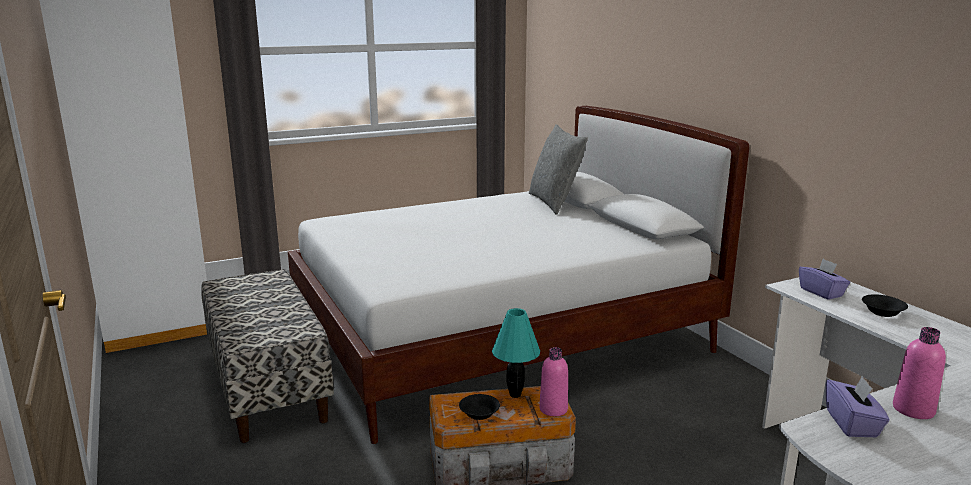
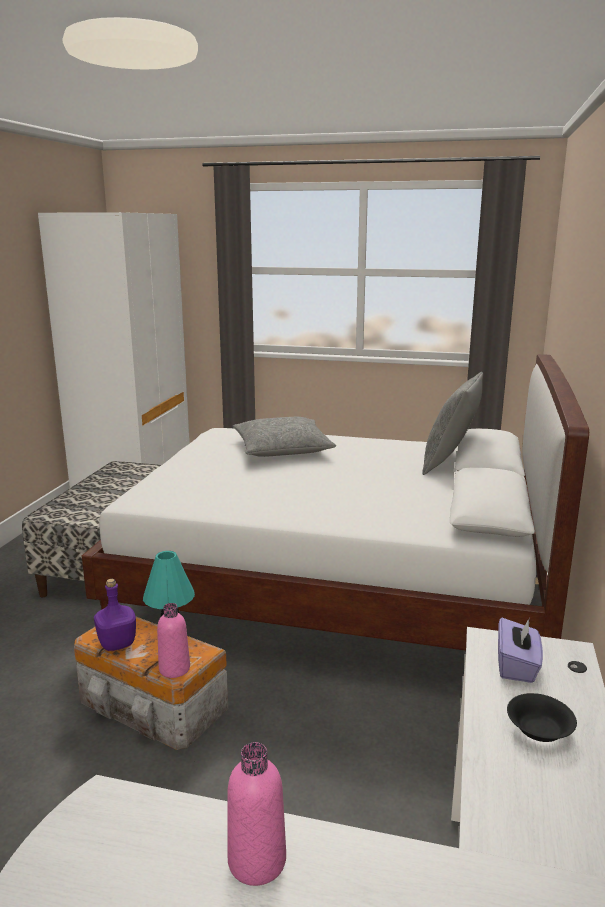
camera: 40 degrees right, 0 degrees up
(416, 221) = (282, 449): none -> grey pillow
(479, 414) = (117, 643): black bowl -> purple bottle
(852, 424) = (154, 825): purple tissue box -> none

